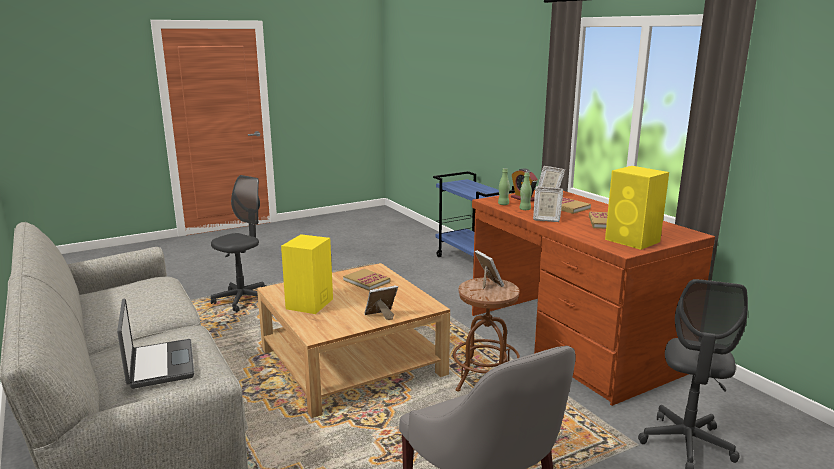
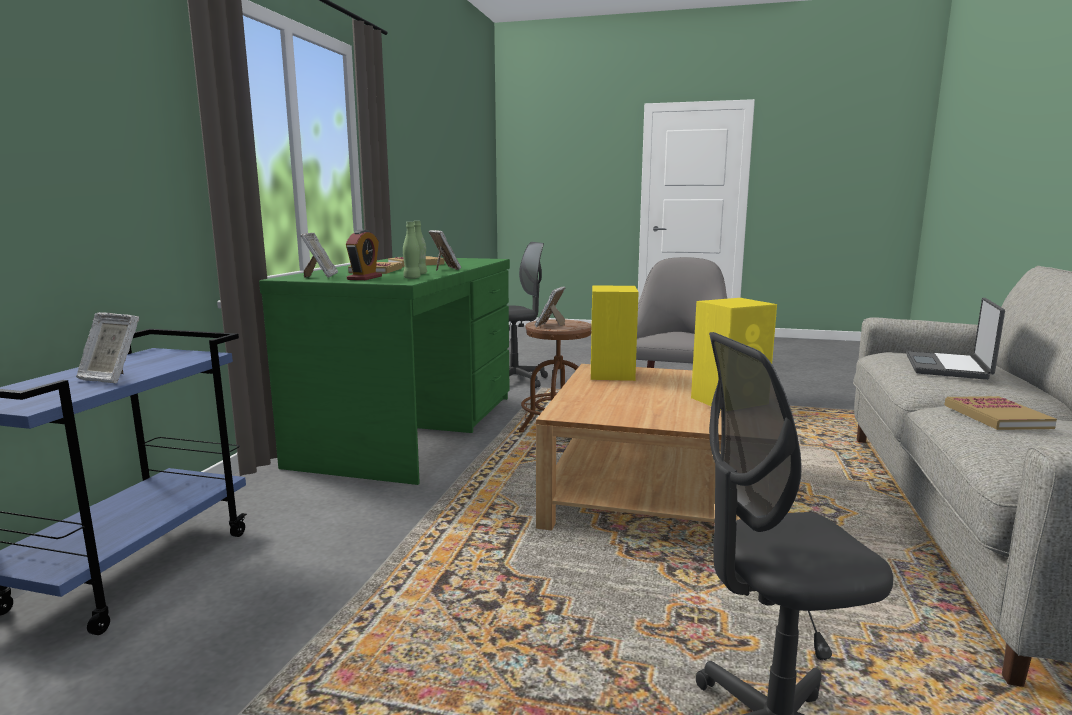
camera: 135 degrees left, 5 degrees down
(366, 281) = (611, 403): book -> book (996, 416)
(381, 316) = (661, 373): picture frame -> picture frame (111, 378)
(571, 342) = (412, 428): brown desk -> green desk
(633, 241) = (460, 260): yellow speaker -> yellow speaker (612, 373)

